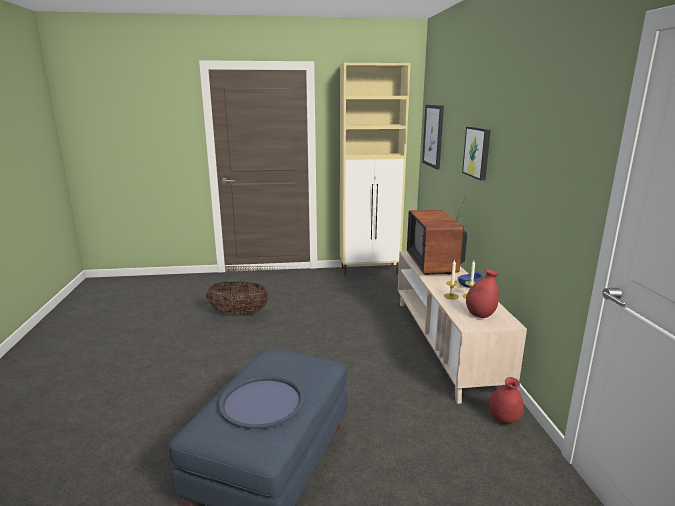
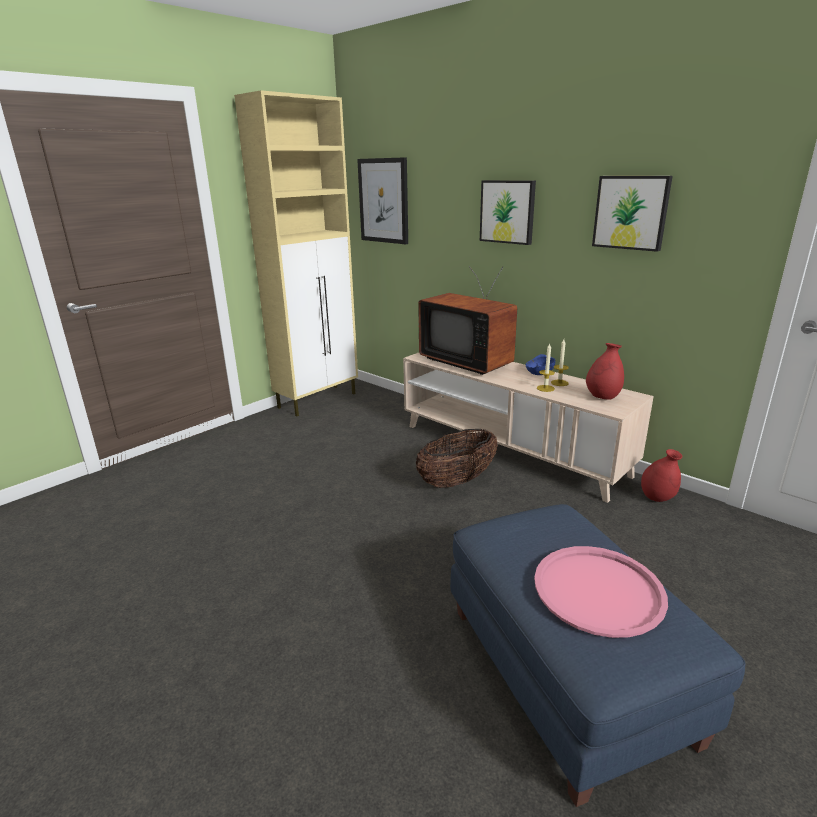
camera: 40 degrees left, 5 degrees up
(239, 313) = (225, 518): basket -> basket (457, 481)
(262, 402) = (598, 591): blue tray -> pink tray
(529, 163) = (631, 212): none -> picture

